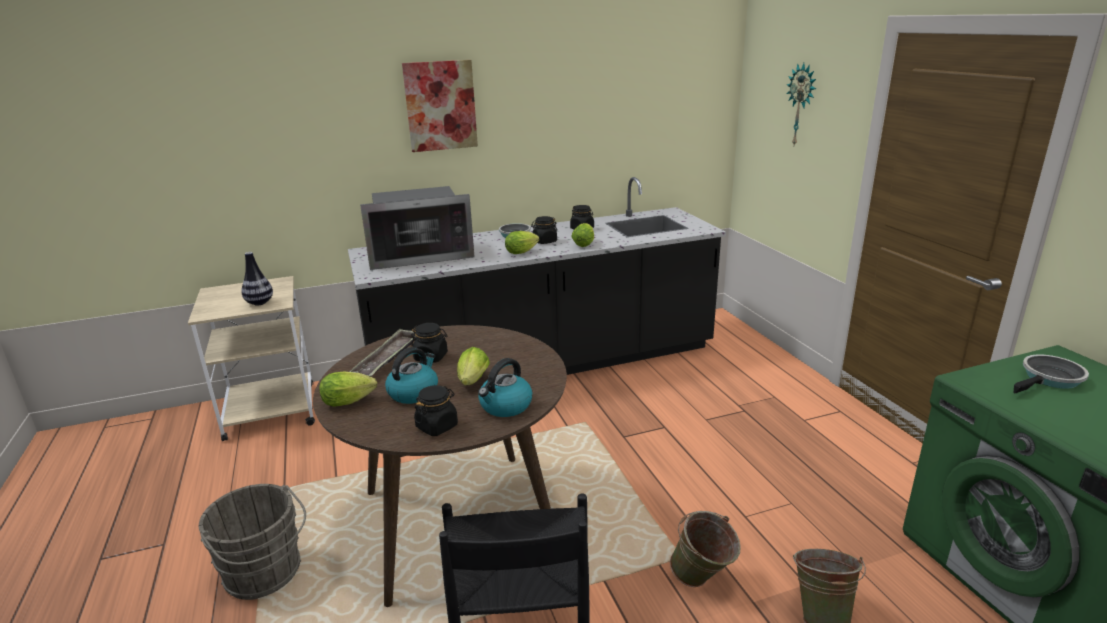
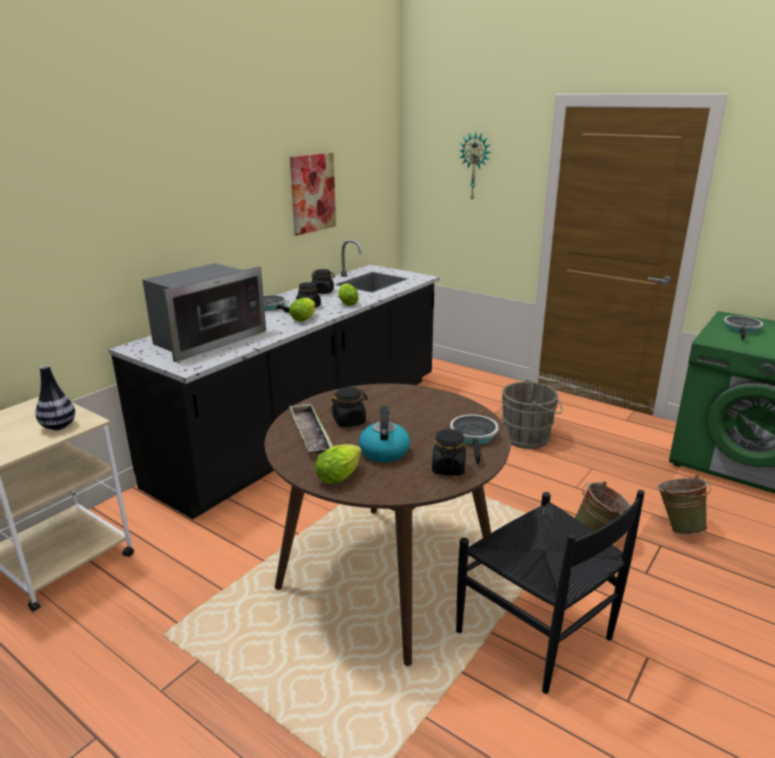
camera: 35 degrees left, 0 degrees up
(265, 575) = (260, 701): grey bucket -> grey bucket (529, 437)
(440, 106) = (188, 179): picture -> picture (312, 193)
(472, 382) = (419, 429): lettuce -> none
(505, 406) = (474, 437): kettle -> frying pan

